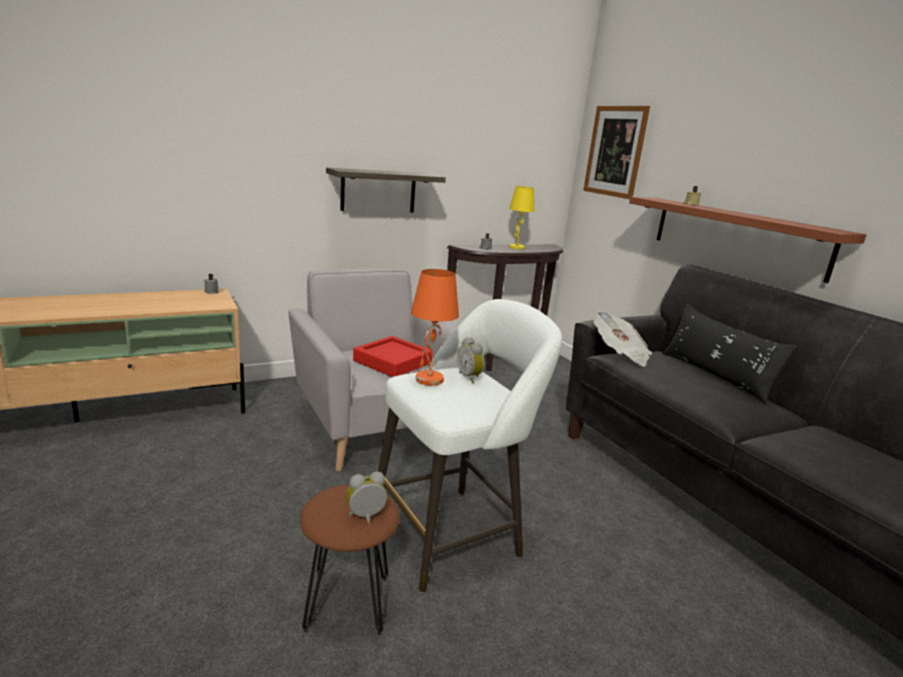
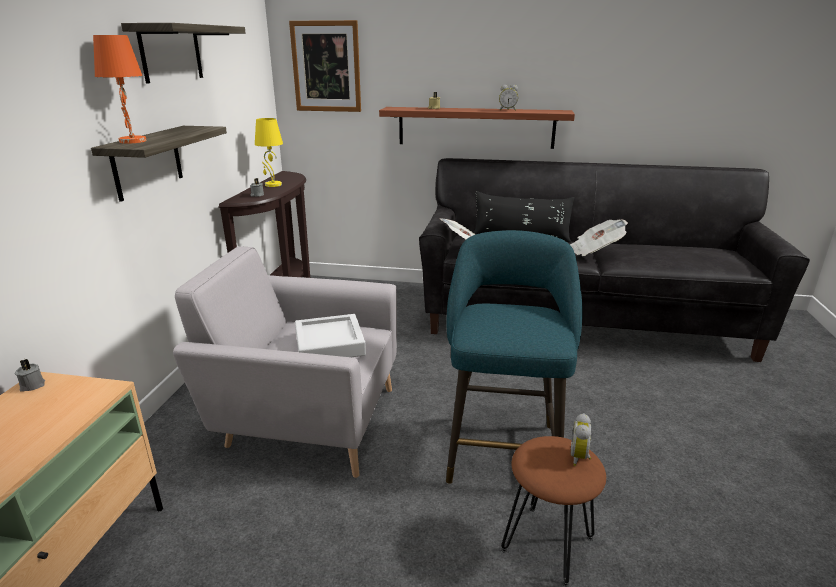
camera: 50 degrees left, 5 degrees up
(392, 362) = (329, 344): red tray -> grey tray
(429, 380) = (491, 328): orange table lamp -> orange table lamp (133, 141)
(433, 116) = (171, 53): none -> shelf
(452, 534) = (503, 447): white stool -> turquoise stool
(470, 377) = (500, 311): alarm clock -> alarm clock (507, 110)
(766, 419) = (593, 251): none -> newspaper

